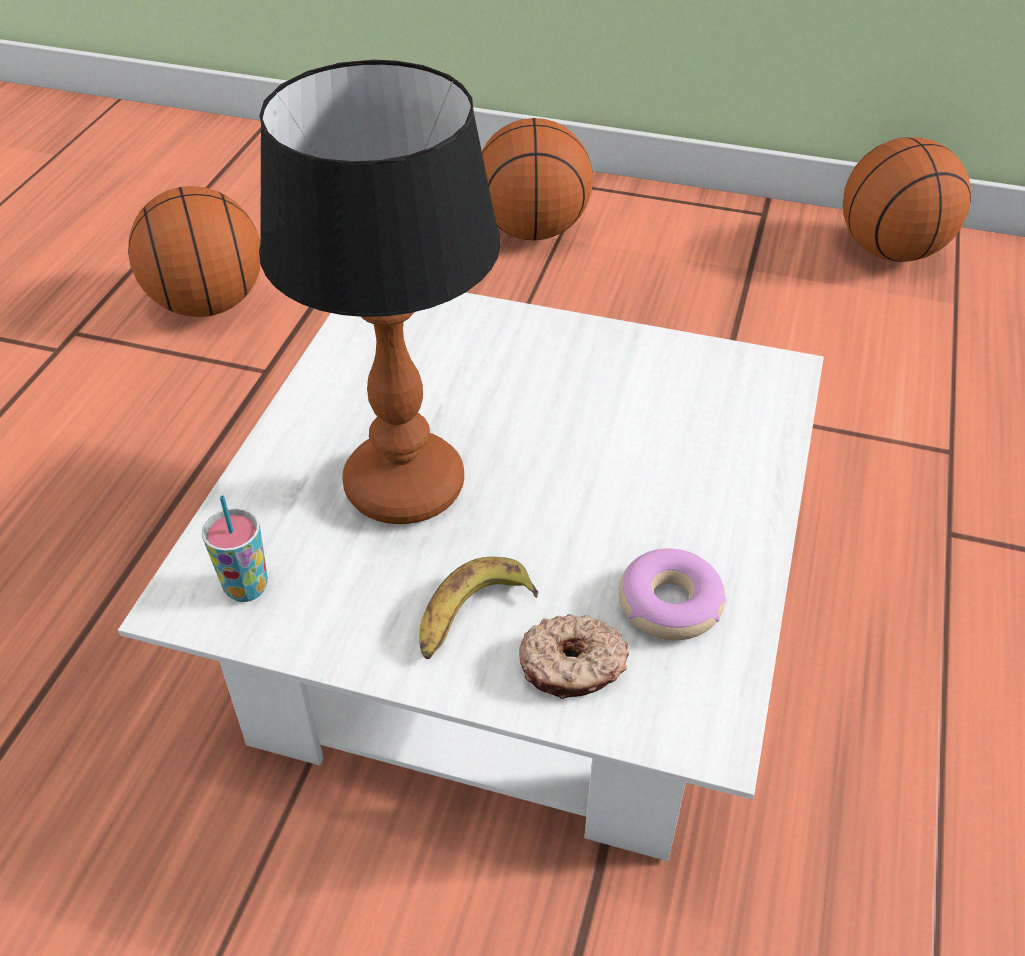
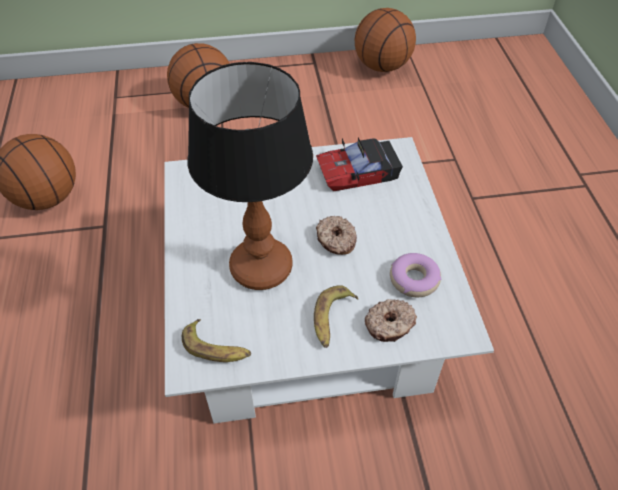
camera: 25 degrees left, 5 degrees up
(246, 587) = (216, 347): cup -> banana
(564, 486) = (335, 240): none -> donut
(679, 385) = (358, 172): none -> toy car

